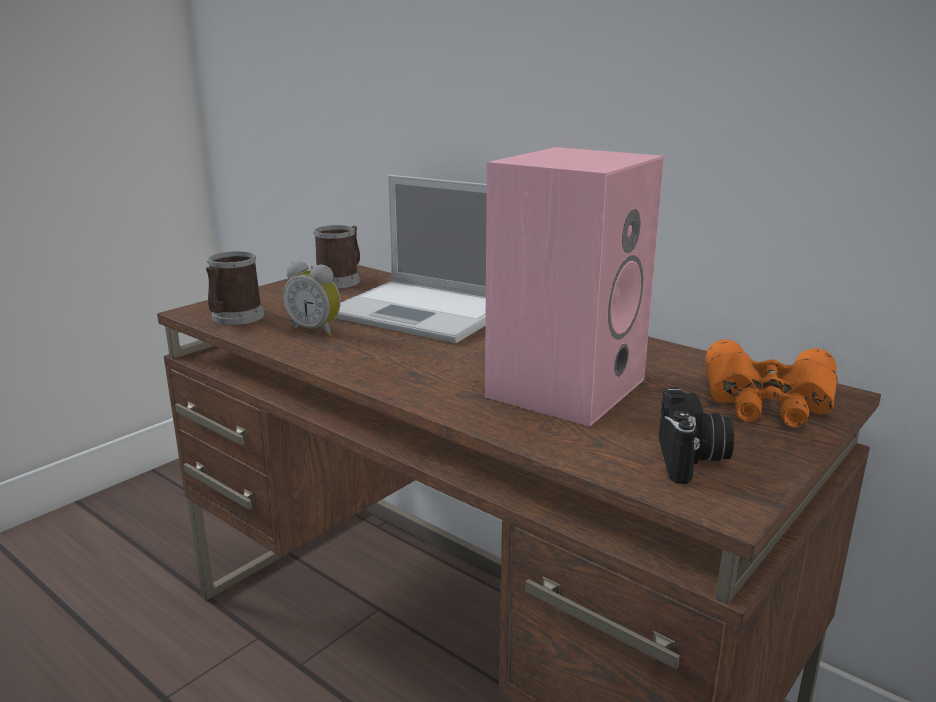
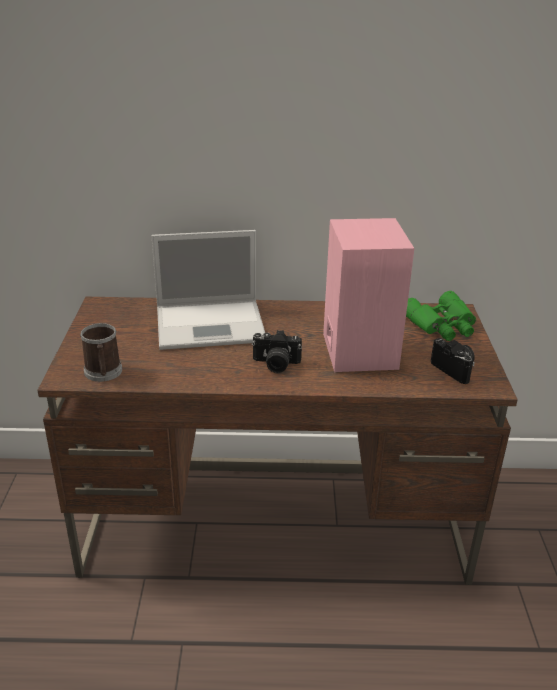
camera: 40 degrees left, 10 degrees up
(316, 331) = (174, 363): alarm clock -> none
(341, 281) = (114, 316): mug -> none
(423, 366) = (275, 364): none -> camera
(768, 401) = (442, 325): orange binoculars -> green binoculars

